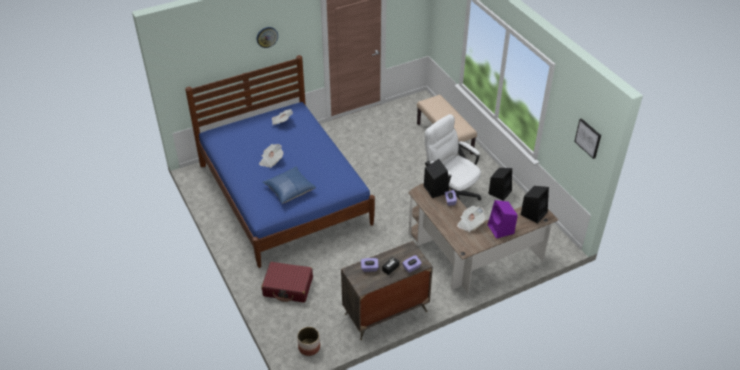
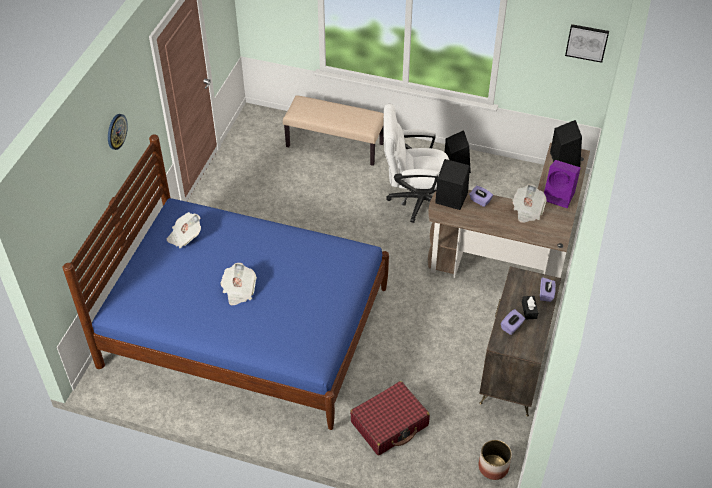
camera: 45 degrees left, 5 degrees up
(289, 189) = (305, 308): blue pillow -> none

